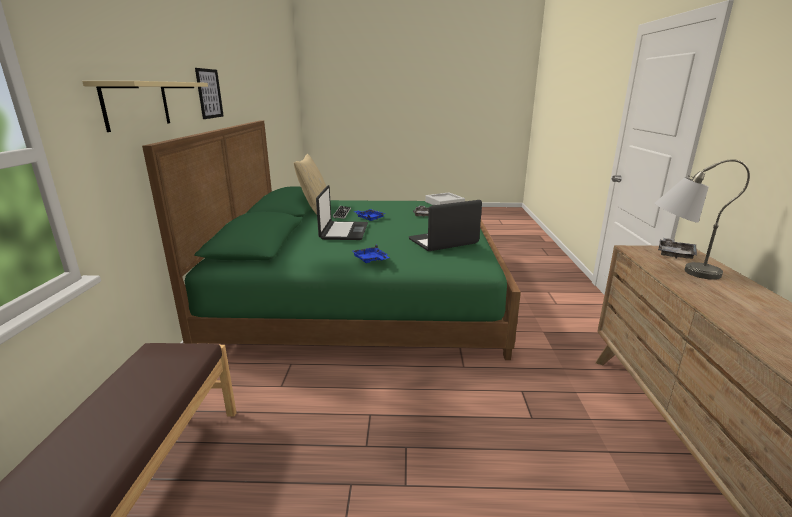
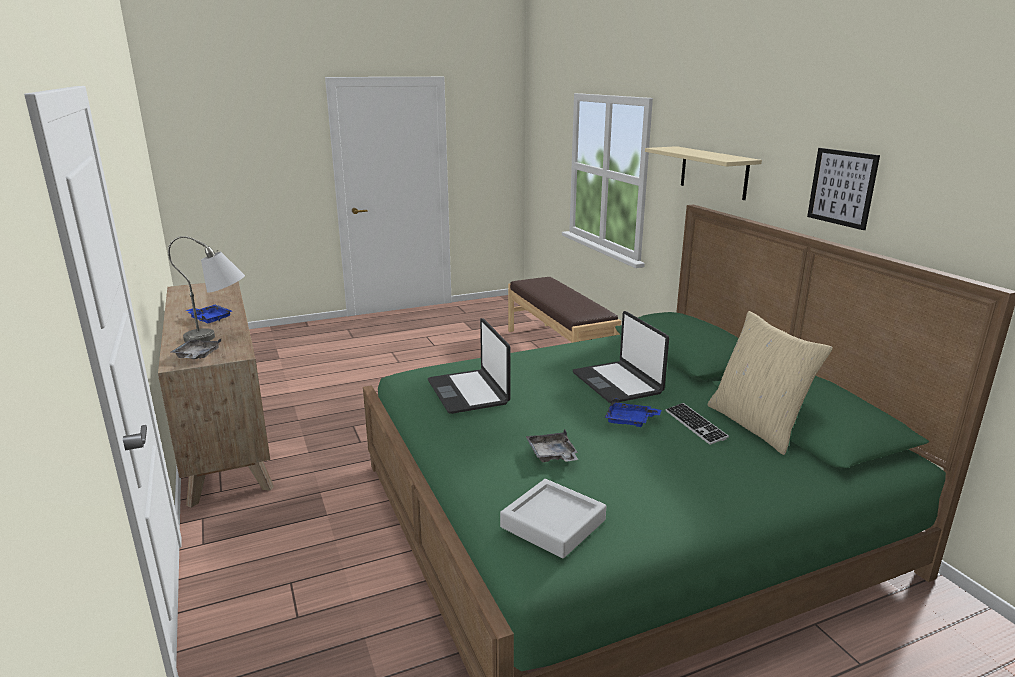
camera: 155 degrees right, 0 degrees up
(370, 260) = (527, 353): blue tray -> blue tray (210, 319)
(443, 242) = (469, 392): laptop -> laptop turned 120 degrees clockwise

